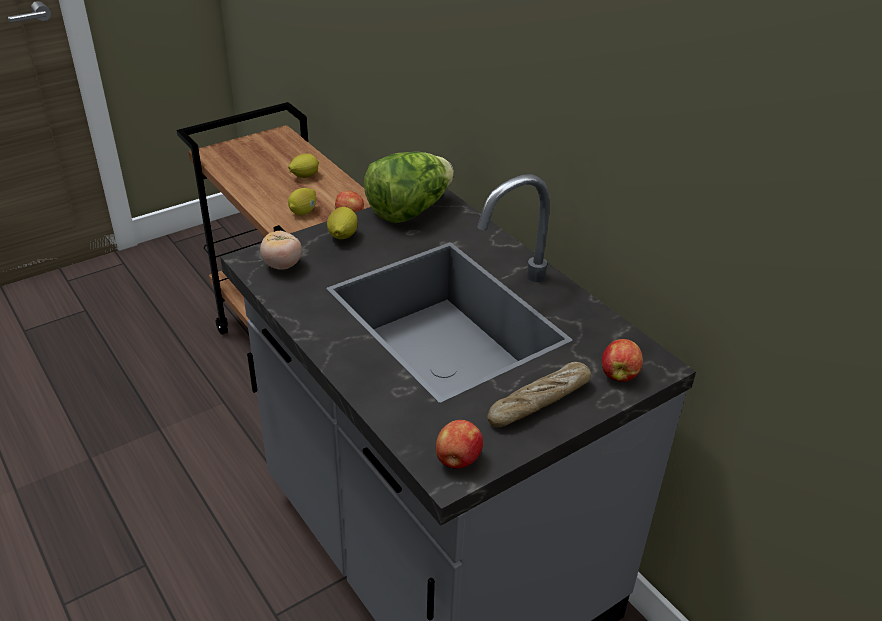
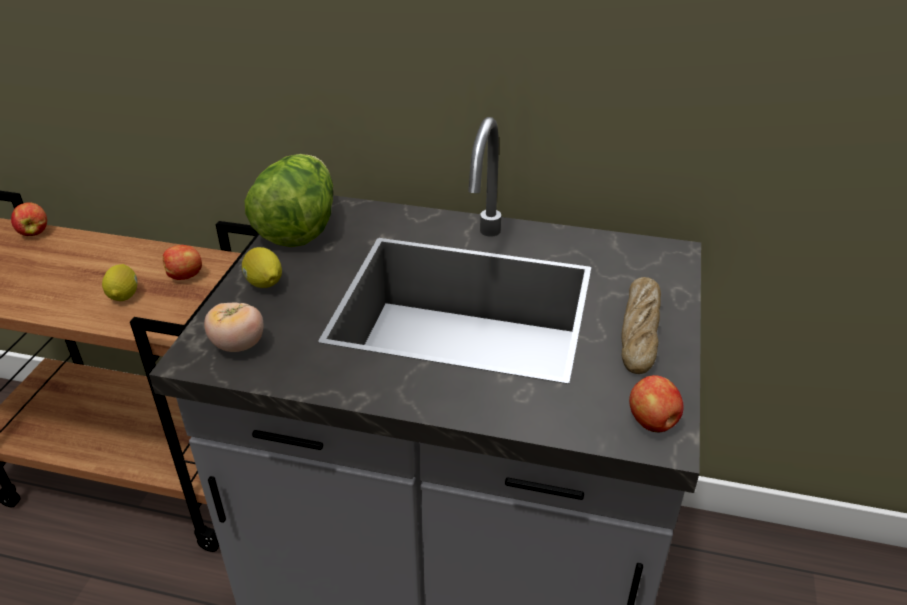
camera: 40 degrees left, 0 degrees up
(304, 176) = (79, 259): lemon -> none
(619, 374) = (659, 274): apple -> apple (34, 232)

